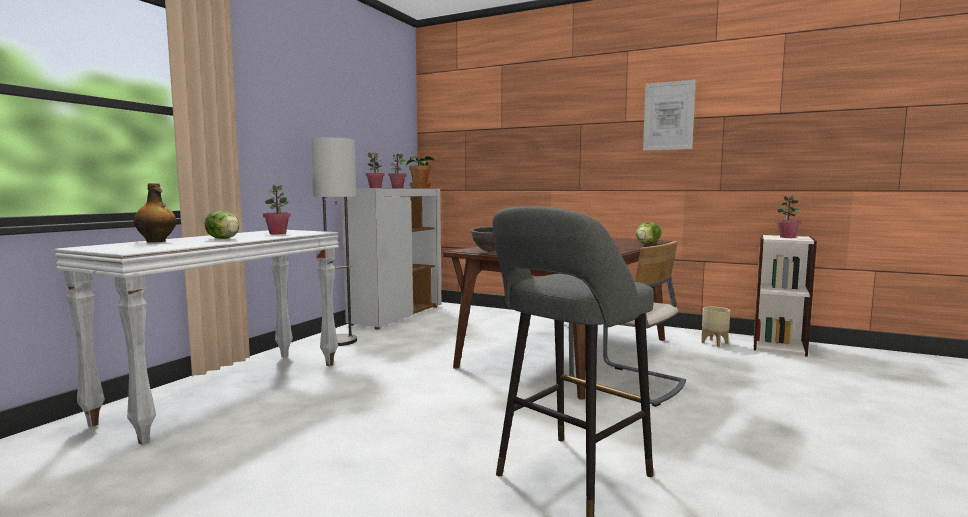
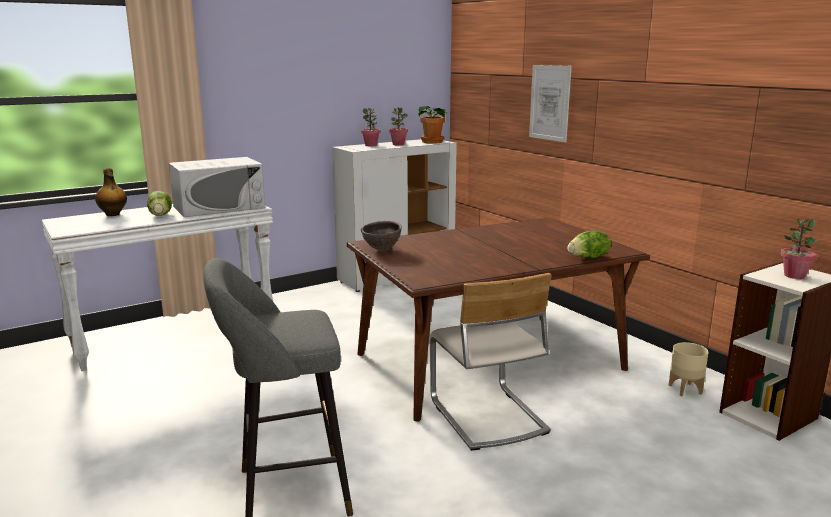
camera: 30 degrees right, 10 degrees up
(278, 233) = (219, 207): potted plant -> white microwave
(340, 341) = (309, 300): floor lamp -> none
(668, 116) = (692, 79): picture -> picture (550, 103)

